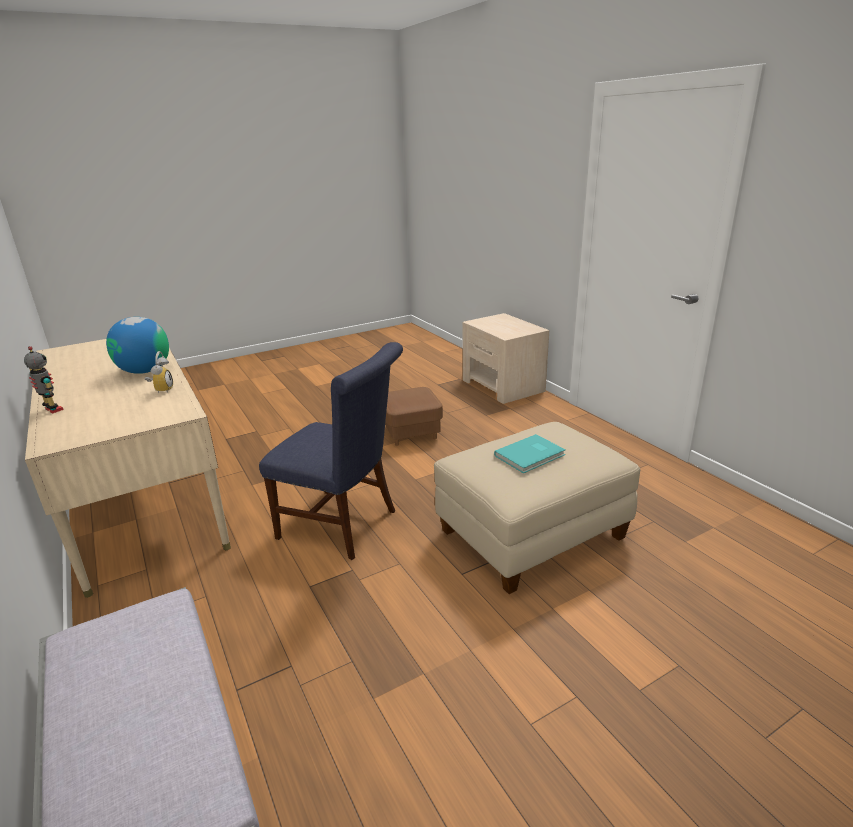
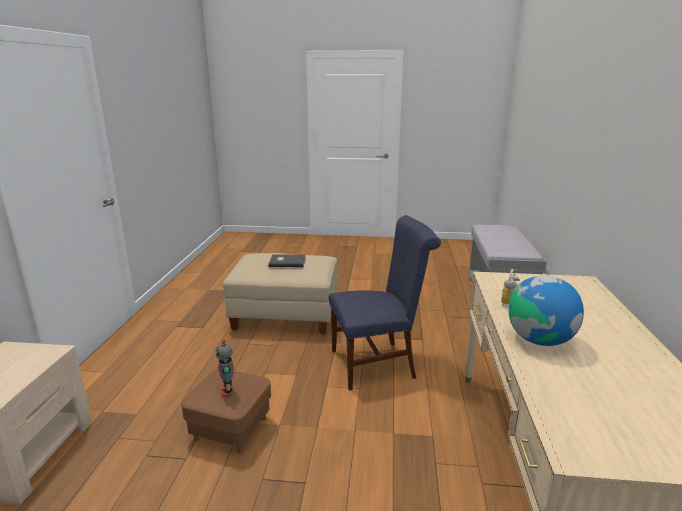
camera: 145 degrees left, 5 degrees down
(52, 410) = (613, 313): toy robot -> toy robot (228, 391)
(344, 525) = (378, 363): blue chair -> blue chair turned 105 degrees clockwise
(531, 455) = (287, 262): turquoise book -> grey book

